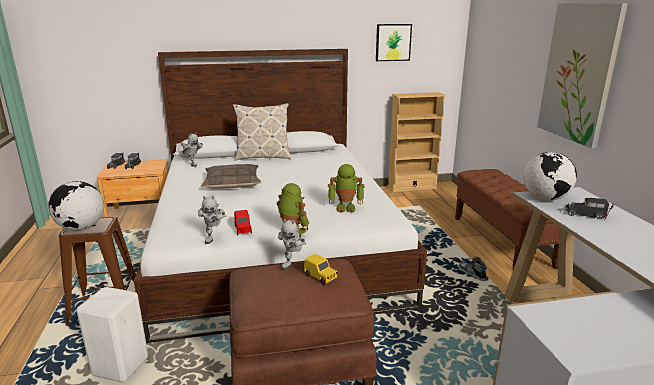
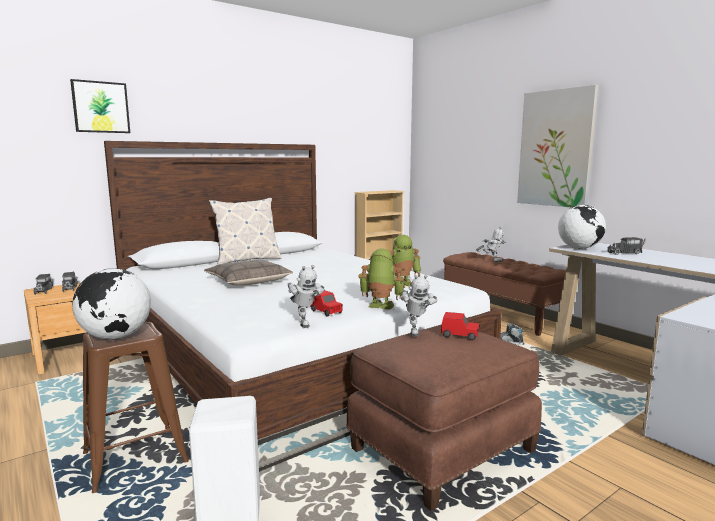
camera: 25 degrees left, 10 degrees down
(193, 164) = (170, 273): toy robot -> toy robot (491, 261)
(320, 277) = (460, 335): yellow toy car -> red toy car
(393, 42) = (352, 140): picture -> picture (100, 107)

